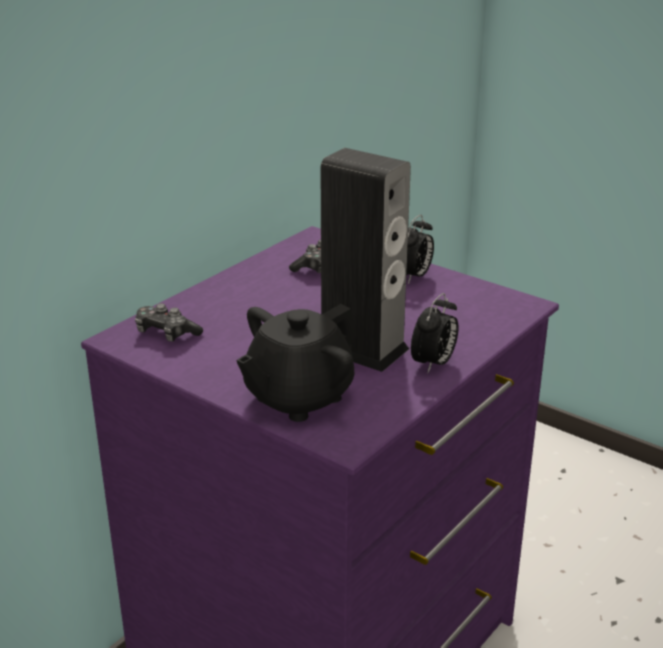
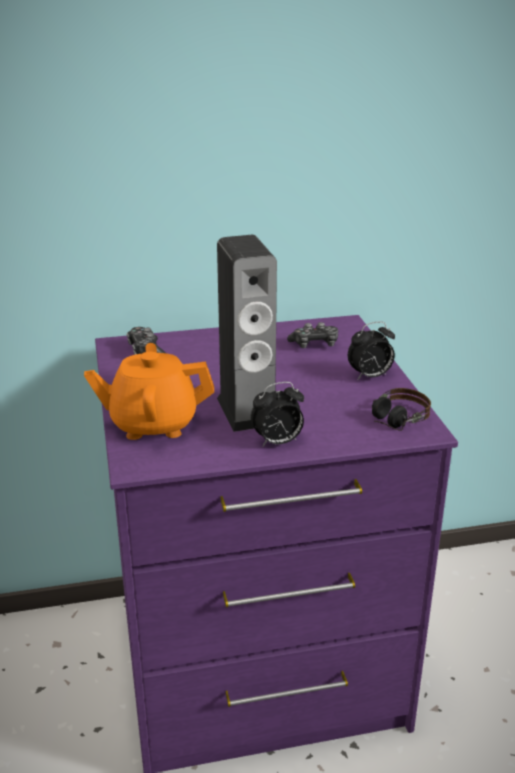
camera: 40 degrees right, 0 degrees up
(298, 398) = (153, 424): black teapot -> orange teapot
(492, 308) = (392, 423): none -> headphones

